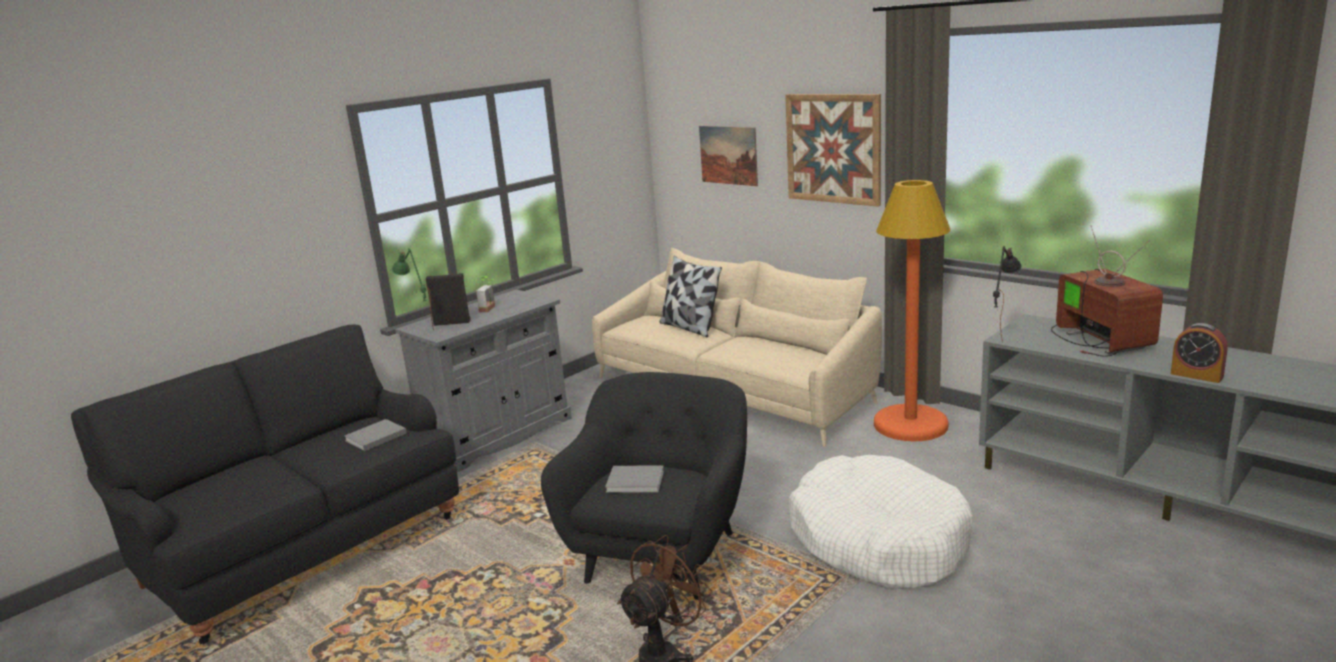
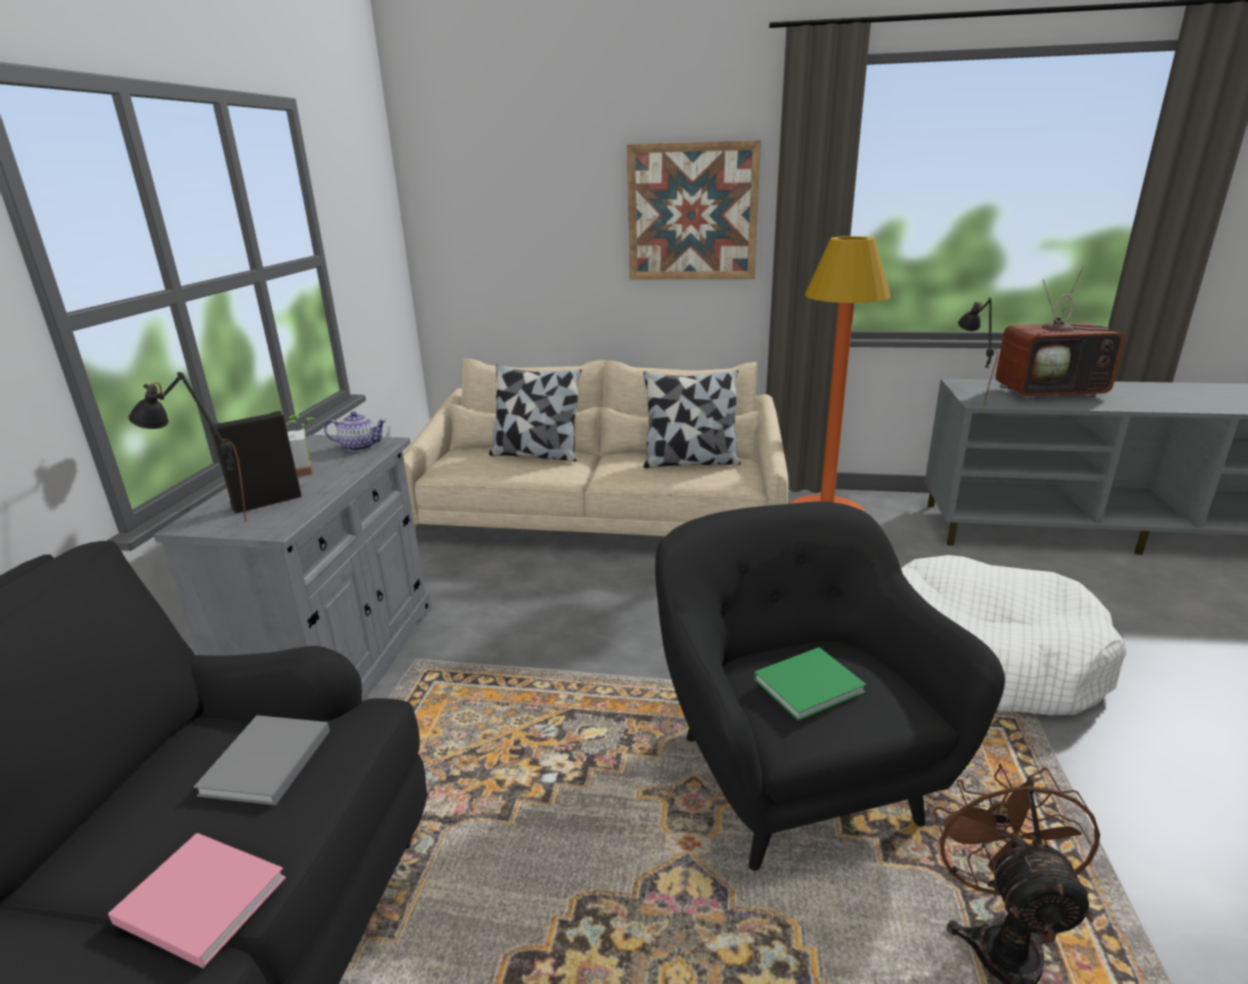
camera: 35 degrees left, 5 degrees up
(318, 469) = (198, 898): none -> pink book
(419, 328) = (208, 523): green table lamp -> black table lamp
(528, 300) = (360, 446): none -> teapot
(637, 481) = (811, 685): grey book -> green book
(728, 155) = (535, 231): picture -> none
(785, 352) = (690, 462): none -> pillow
(1098, 340) = (1051, 391): television -> television turned 135 degrees clockwise
(1196, 375) = (1186, 408): alarm clock -> none

